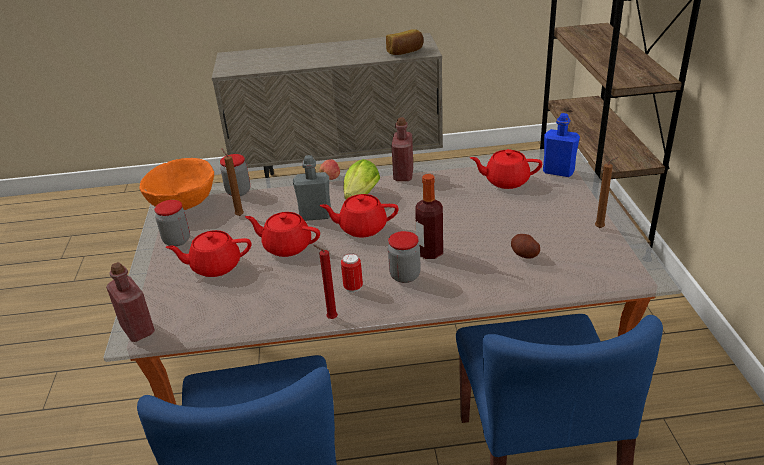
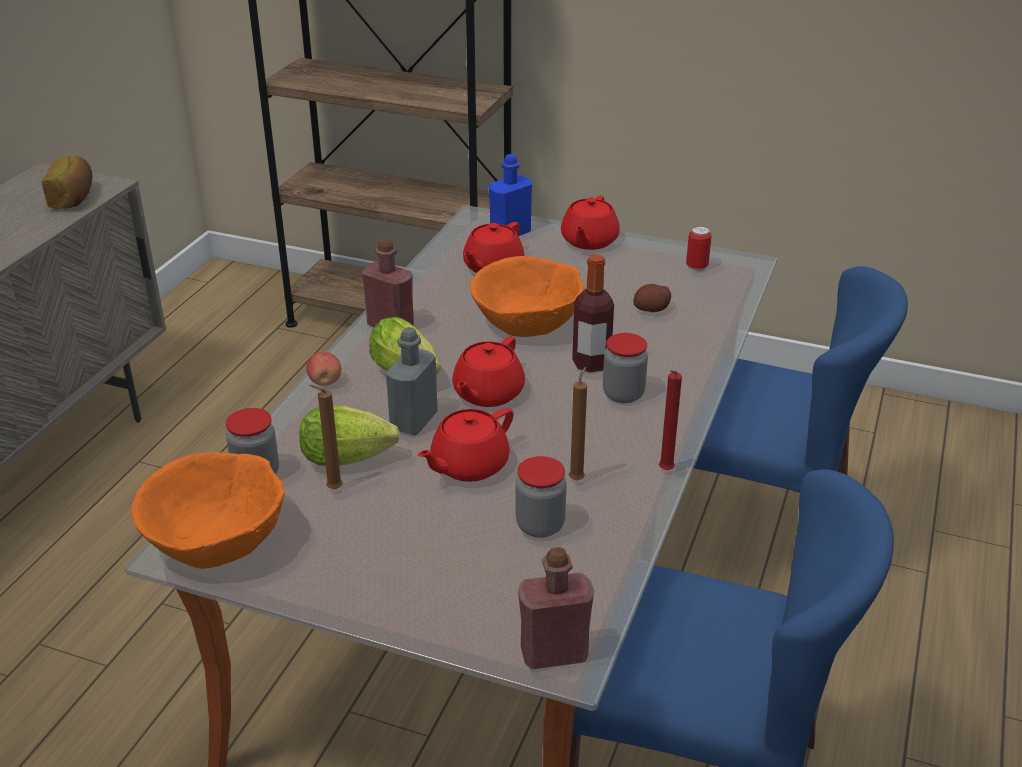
camera: 65 degrees left, 0 degrees up
(177, 240) = (338, 569): jar -> jar (540, 525)
(215, 266) = (455, 543): red teapot -> red teapot (588, 241)
(268, 211) = (352, 458): none -> lettuce
(353, 287) = (615, 437): can -> can (696, 267)
(453, 214) = (527, 323): none -> orange bowl
(601, 228) = (645, 253): brown candle -> brown candle (577, 478)

